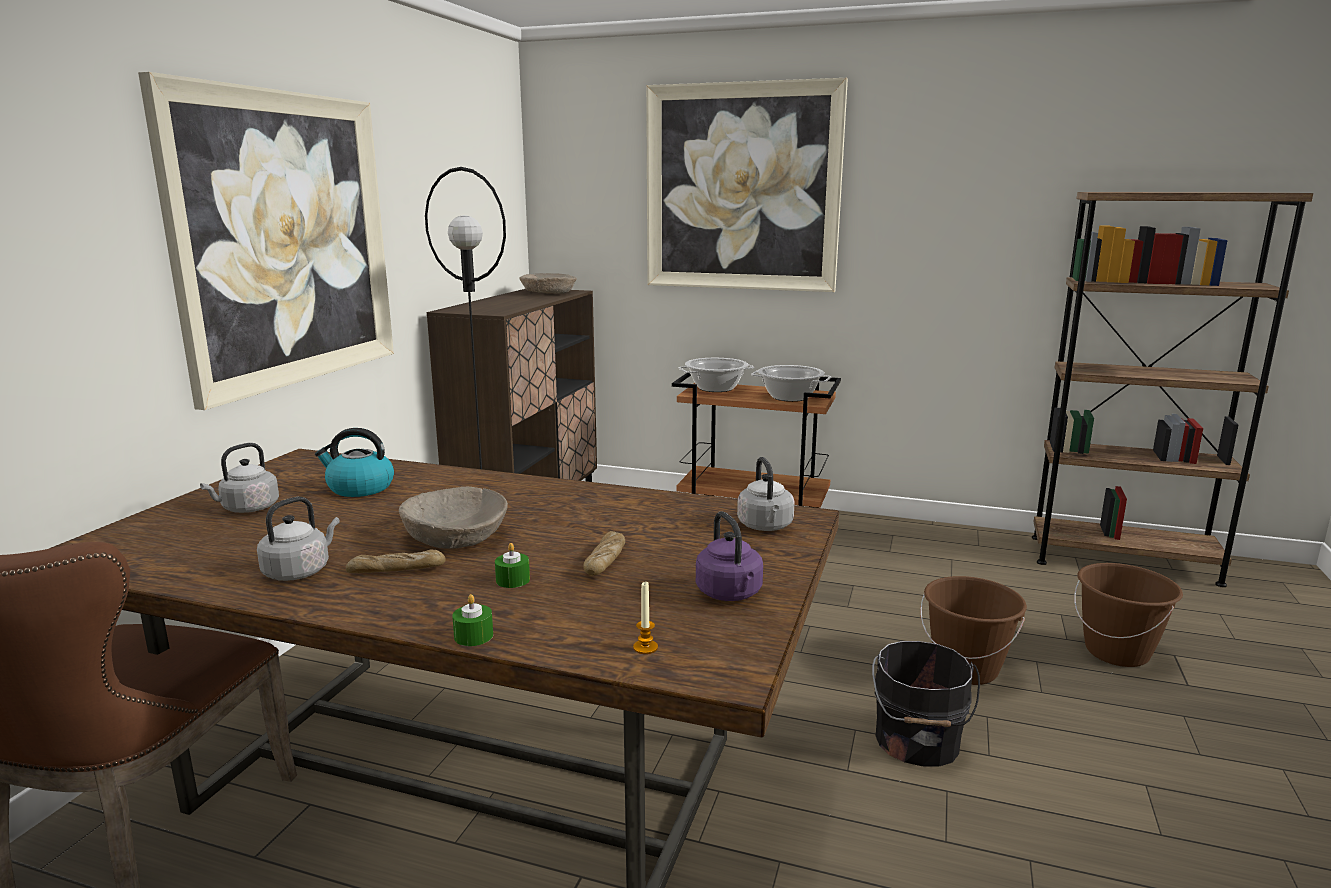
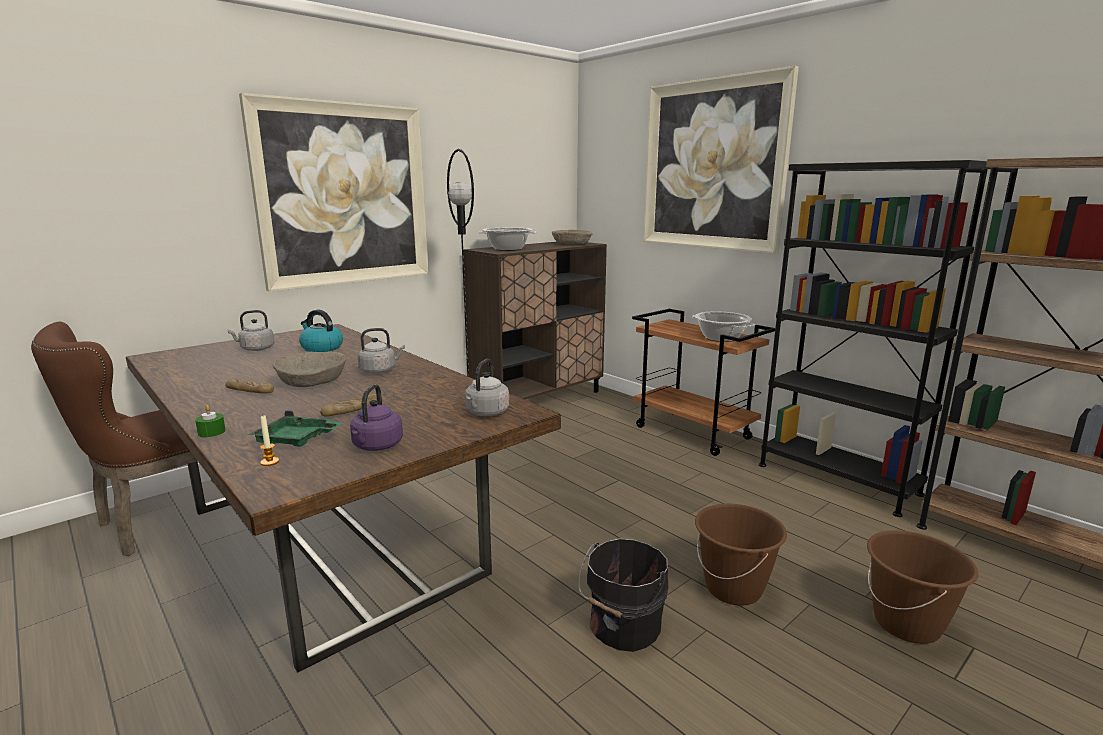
camera: 30 degrees right, 0 degrees up
(300, 571) = (213, 382): grey kettle -> grey kettle (380, 370)
(513, 580) = (288, 409): green candle -> none
(617, 613) = (297, 440): none -> green tray
(715, 388) = (674, 325): cooking pot -> cooking pot (507, 249)
(934, 535) = (837, 479): none -> black bookcase

